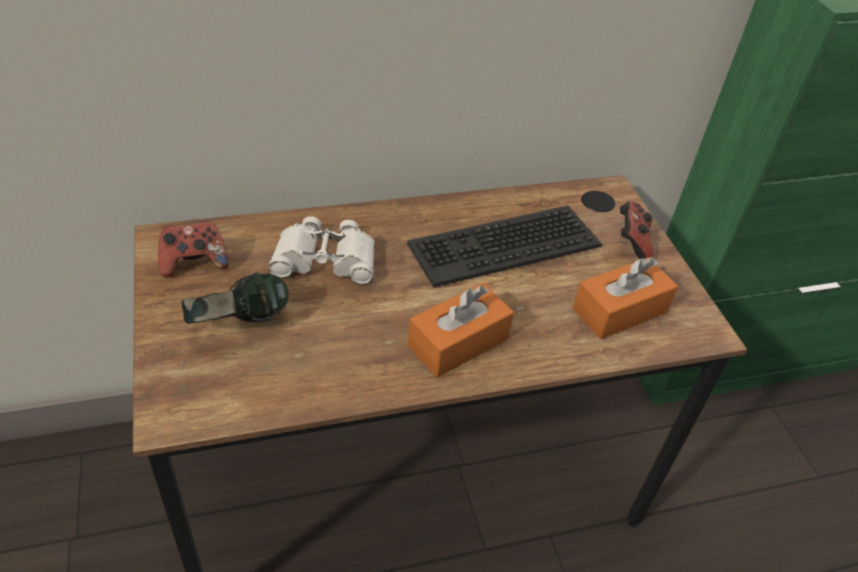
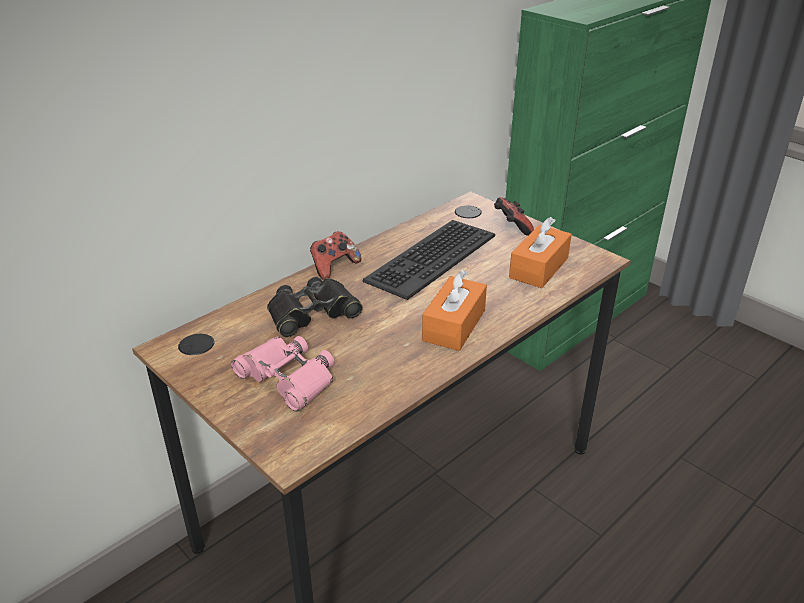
camera: 25 degrees left, 10 degrees down
(194, 263) = (210, 353): game controller -> game controller (334, 267)
(239, 326) = (287, 378): headphones -> pink binoculars
(325, 260) = (312, 313): white binoculars -> black binoculars

